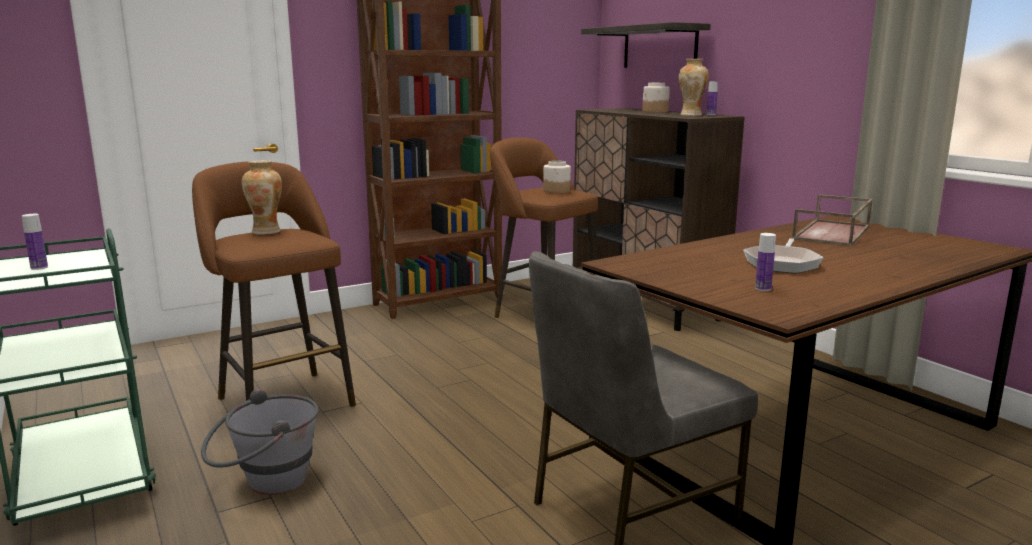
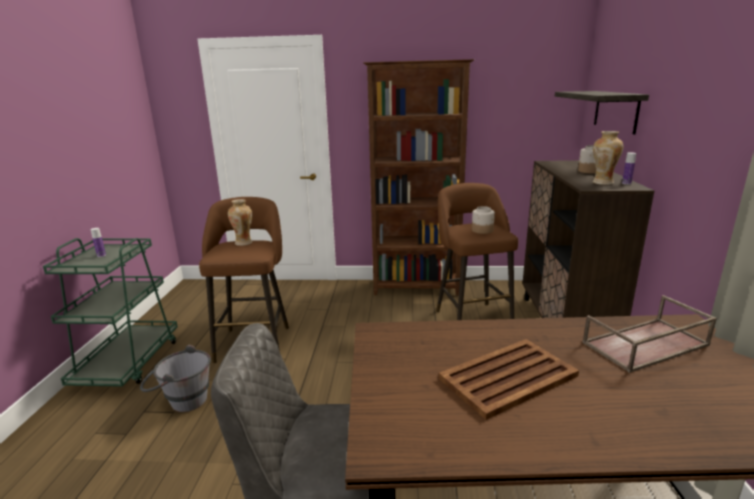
camera: 35 degrees right, 5 degrees up
(763, 289) = (426, 409): bottle -> none
(782, 263) = (509, 377): frying pan -> brown tray

